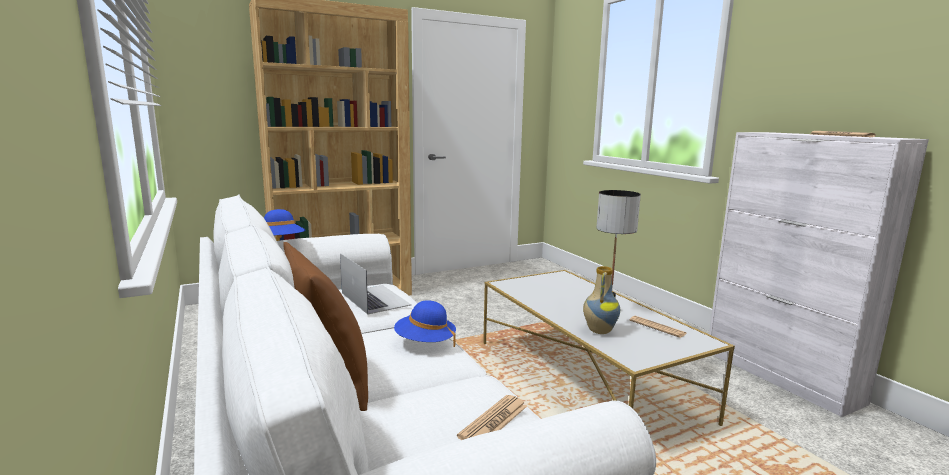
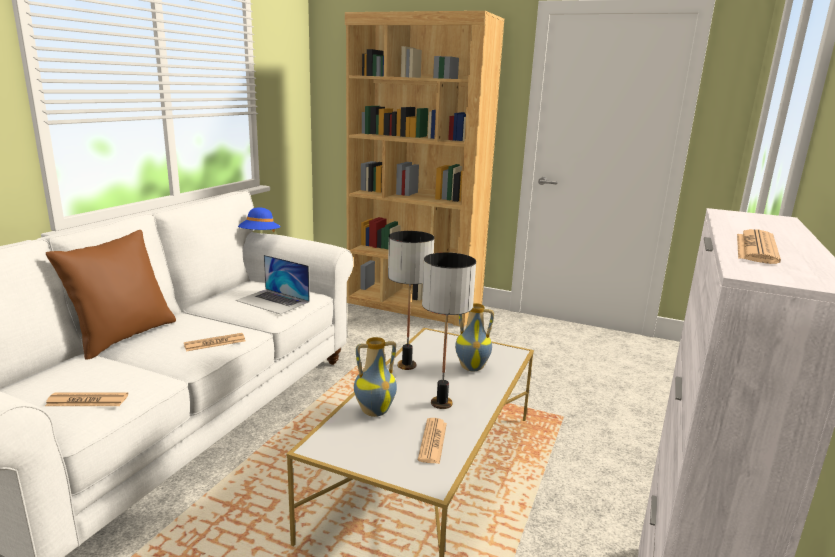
camera: 50 degrees right, 5 degrees up
(375, 299) = (273, 301): laptop -> laptop turned 105 degrees clockwise
(425, 342) = (215, 343): blue hat -> newspaper
(540, 303) = (407, 365): none -> table lamp
(568, 289) = (472, 367): none -> vase

